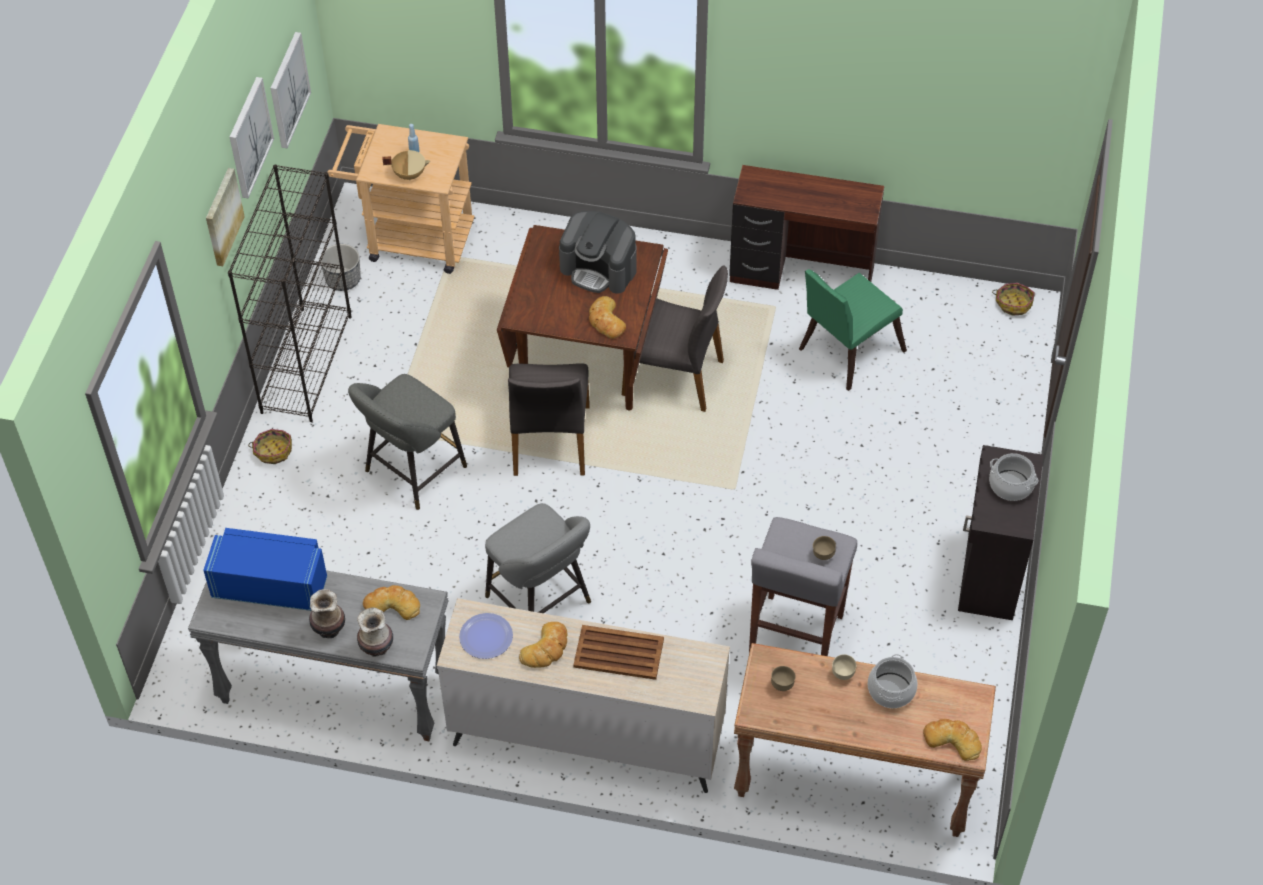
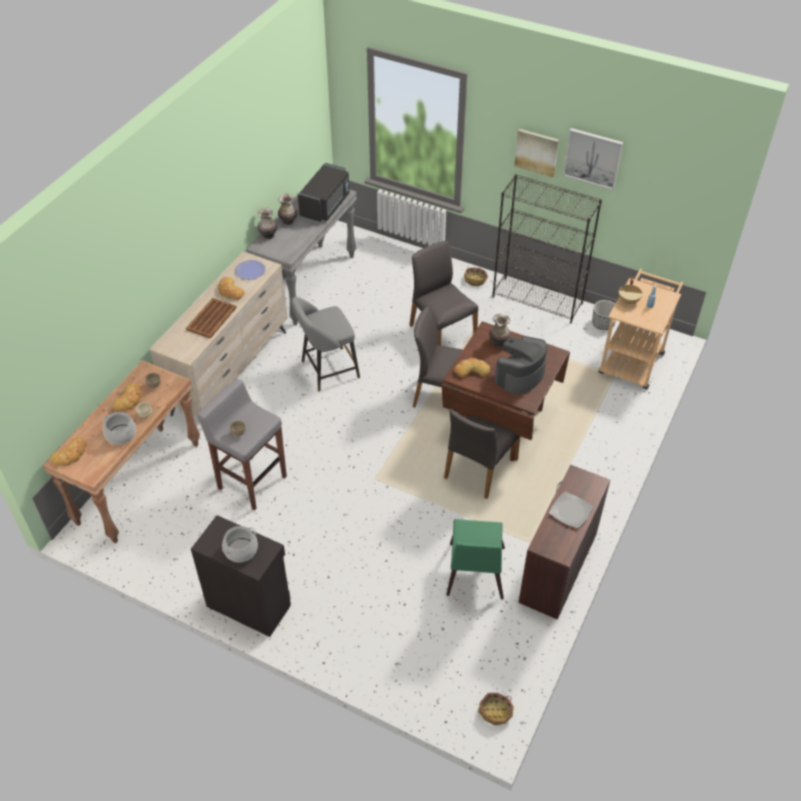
camera: 105 degrees right, 5 degrees down
(271, 584) = (326, 206): blue microwave -> black microwave
(288, 90) = (656, 199): picture -> none
(392, 605) = (292, 244): bread -> bread (129, 399)
(412, 472) = (441, 332): grey stool -> grey chair
(540, 300) = (498, 342): none -> vase
(805, 194) = (570, 511): none -> plate
(846, 352) = (474, 575): green chair -> green chair turned 150 degrees counterclockwise

